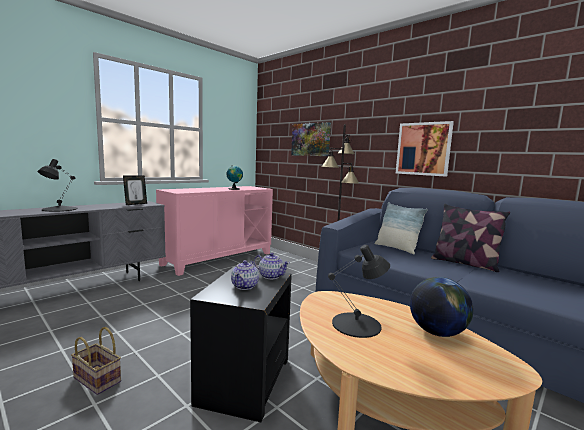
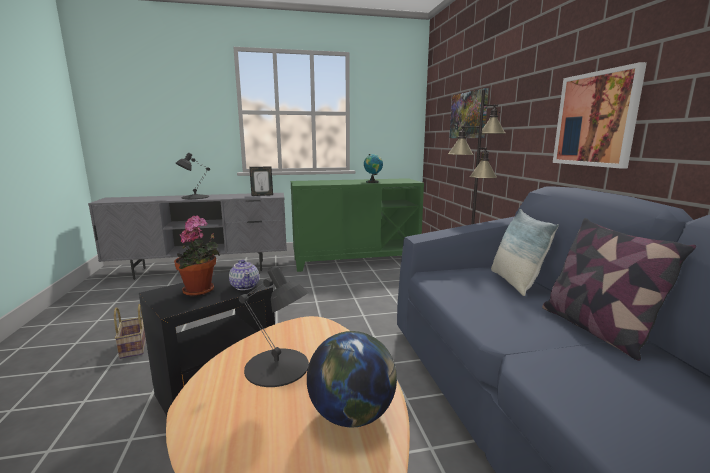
camera: 35 degrees right, 5 degrees up
(218, 259) = (355, 260): pink cabinet -> green cabinet
(245, 286) = (201, 291): teapot -> potted plant

